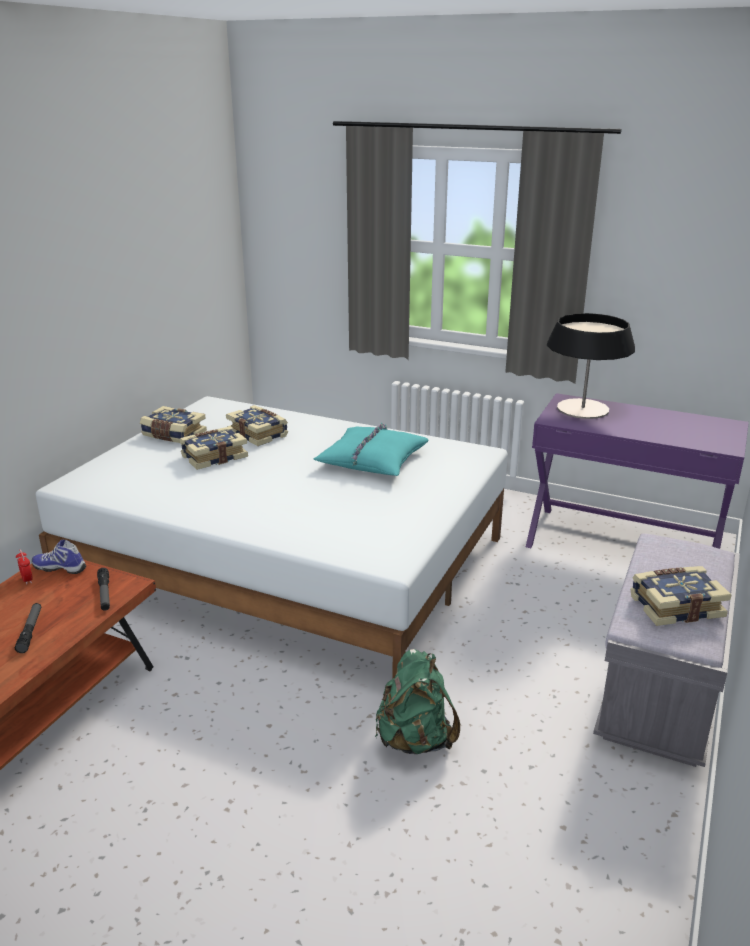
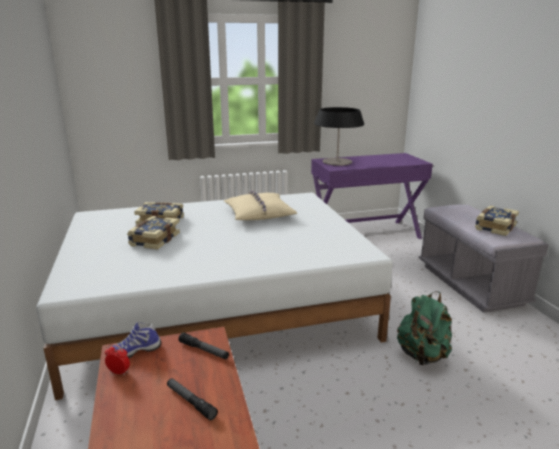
camera: 40 degrees left, 5 degrees down
(173, 435) = (96, 237): book -> none
(372, 460) = (258, 214): turquoise pillow -> beige pillow

